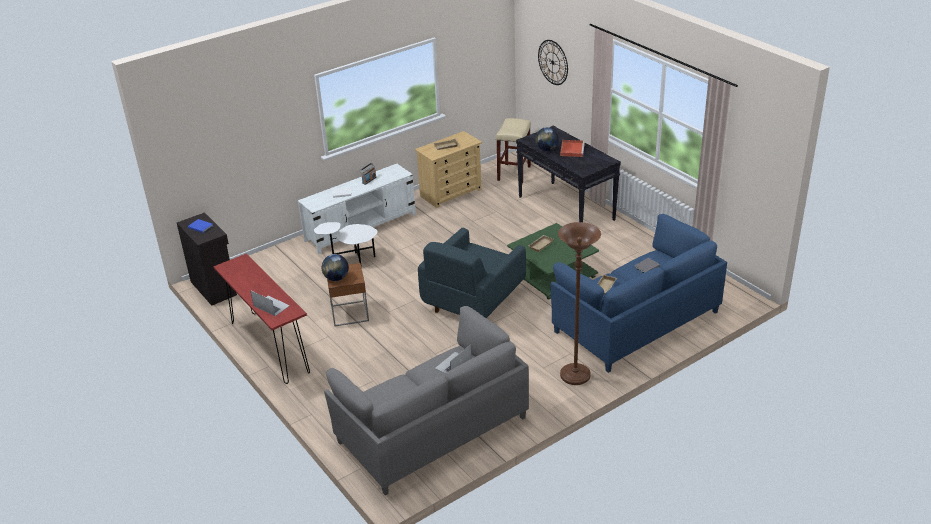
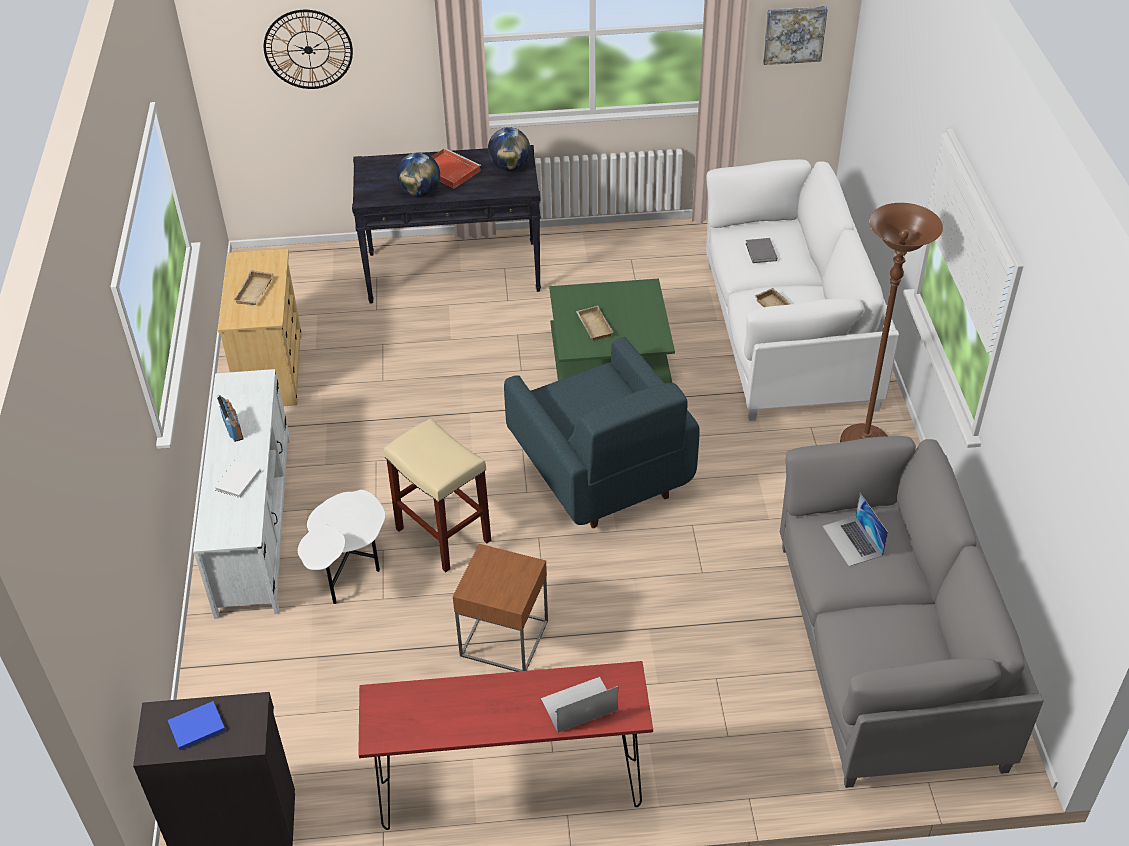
camera: 60 degrees left, 10 degrees up
(336, 278) = (501, 593): globe -> globe (510, 167)
(514, 173) = (295, 279): beige stool -> beige stool (442, 534)
(635, 321) = (787, 334): blue sofa -> white sofa
(754, 167) = (794, 34): none -> picture

